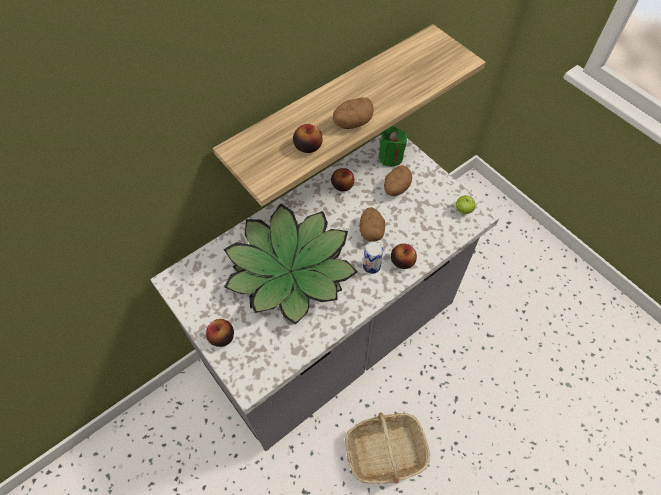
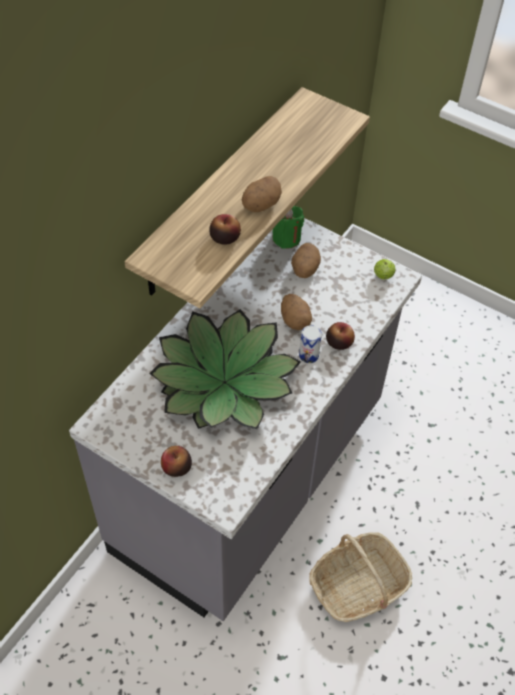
camera: 20 degrees left, 5 degrees down
(342, 185) = (245, 279): apple -> none

